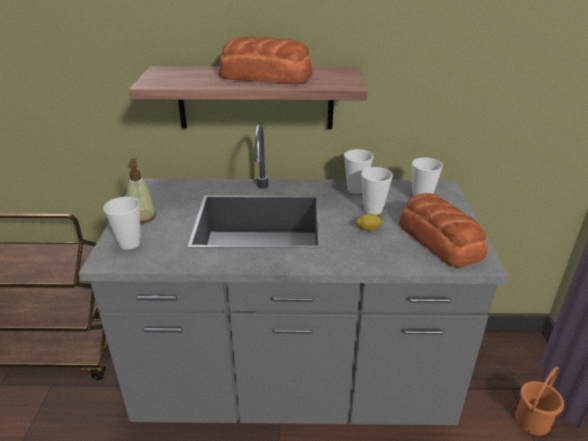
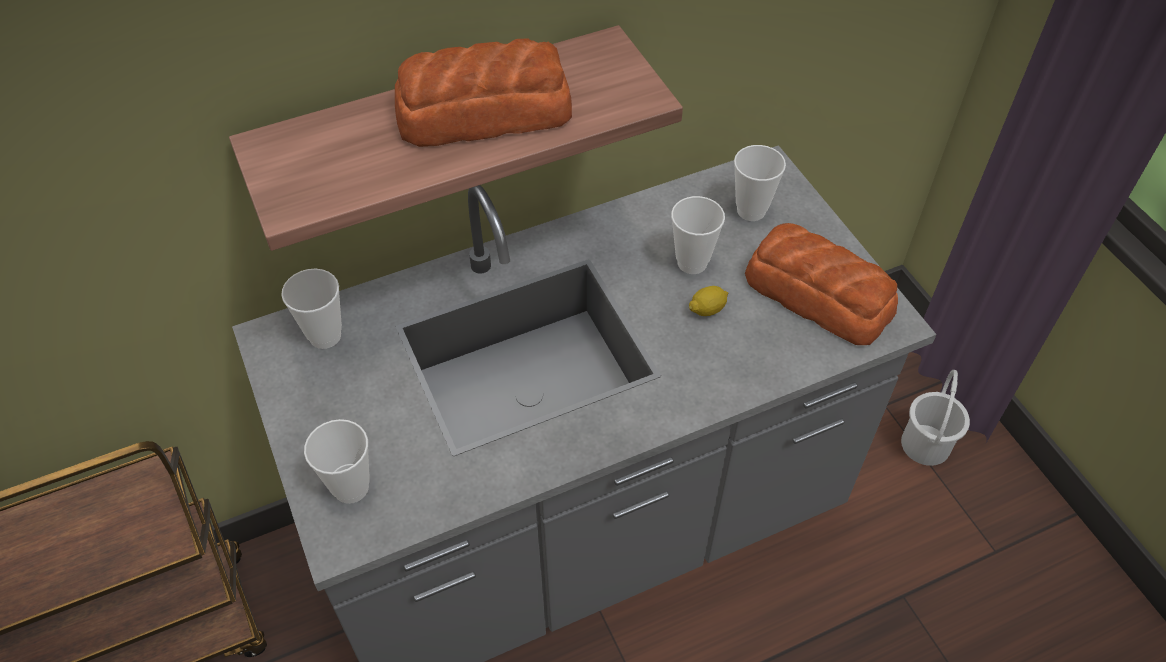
camera: 25 degrees left, 20 degrees up
(143, 217) = (325, 418): soap dispenser -> none
(356, 189) = (640, 222): cup -> cup (325, 336)
(531, 420) = (924, 444): orange bucket -> white bucket

